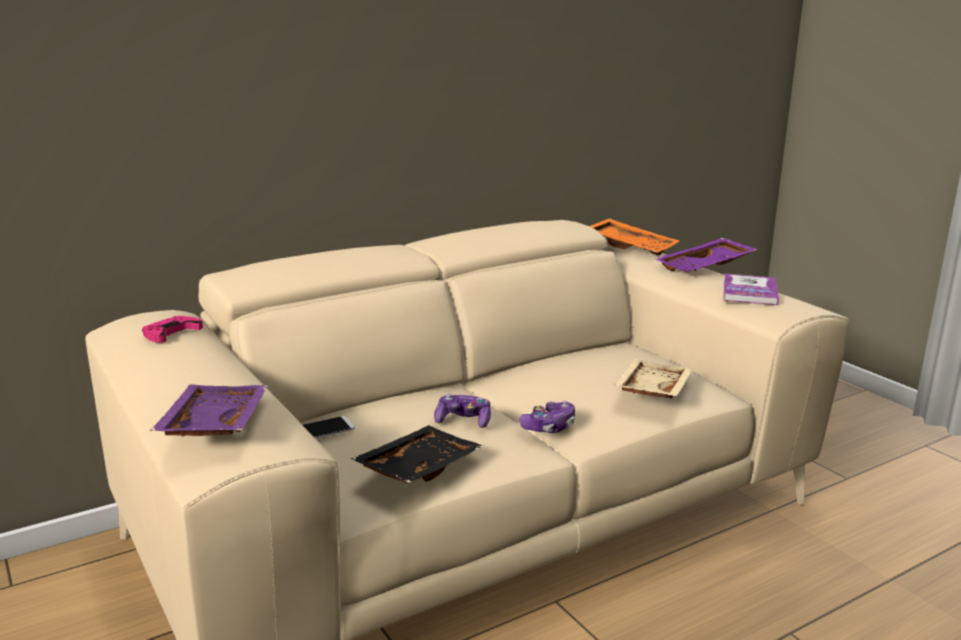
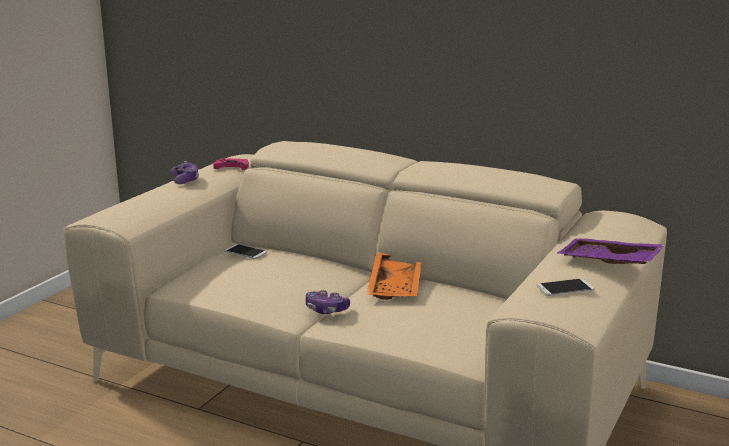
camera: 60 degrees right, 0 degrees up
(212, 426) = (128, 205): purple tray -> none
(417, 468) = (224, 286): black tray -> none
(463, 421) = (300, 282): game controller -> game controller (185, 180)
(632, 246) = (619, 229): orange tray -> orange tray (397, 285)
(650, 390) = (428, 328): beige tray -> none
(749, 292) = (565, 288): book -> phone

